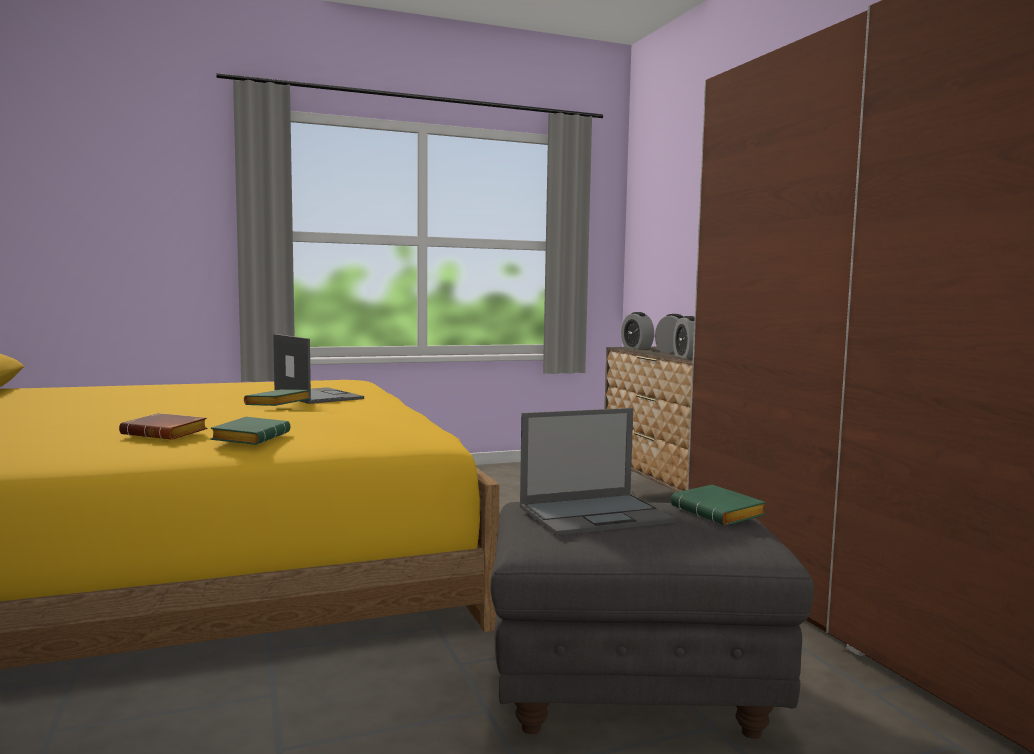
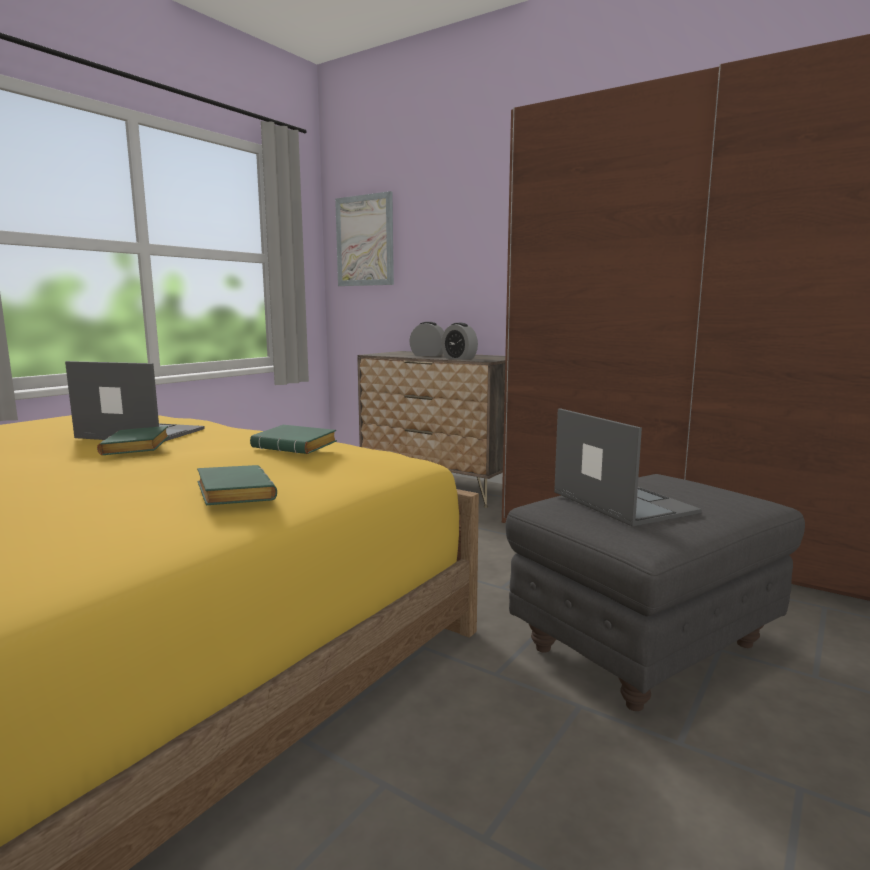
camera: 35 degrees left, 5 degrees up
(167, 434) = (101, 510): brown book -> none
(596, 514) = (621, 502): laptop -> laptop turned 60 degrees counterclockwise
(636, 348) = (386, 354): alarm clock -> none
(655, 224) = (365, 241): none -> picture
(720, 513) = (680, 481): green book -> green book (297, 446)

